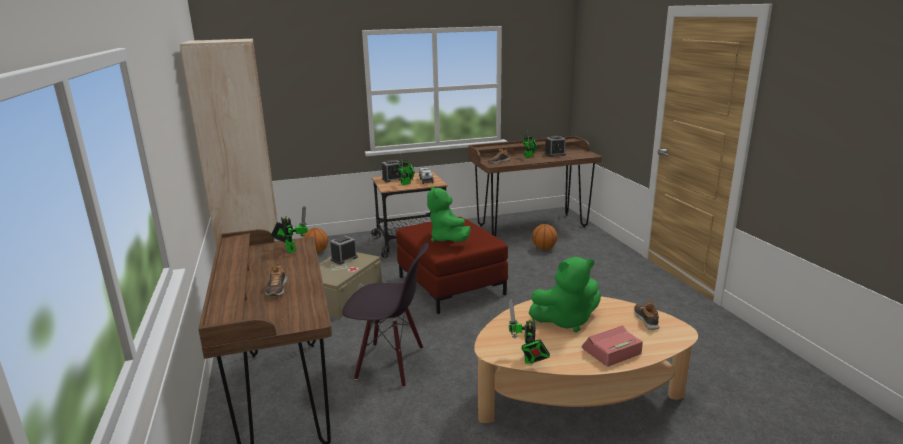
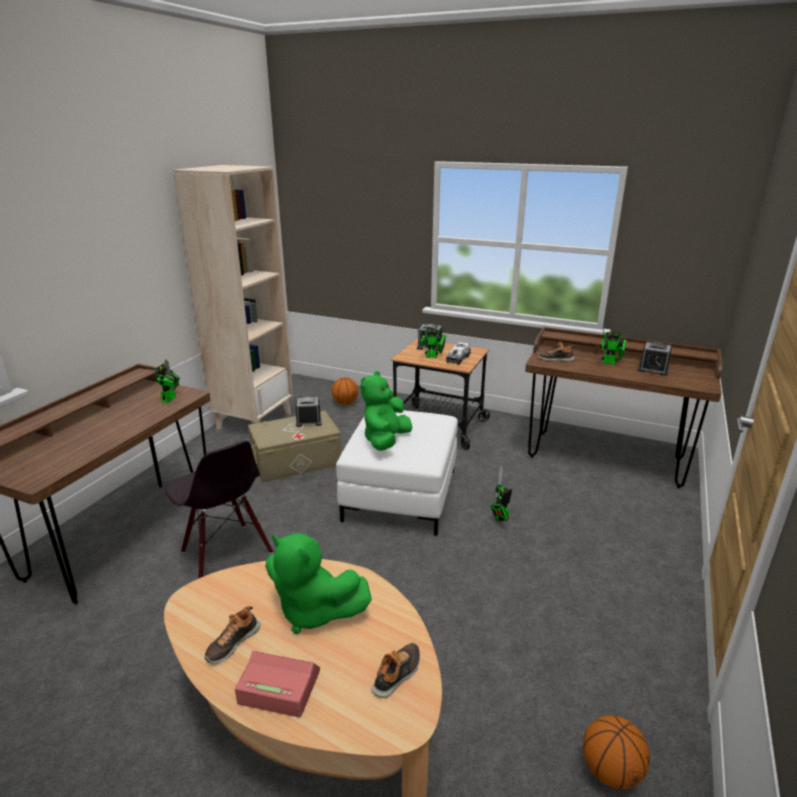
camera: 40 degrees right, 5 degrees up
(276, 289) = (83, 435): shoe -> shoe (232, 643)
(450, 285) = (400, 494): red ottoman -> white ottoman
(528, 360) = (194, 635): toy robot -> toy robot (500, 518)
(544, 248) = (573, 495): basketball -> basketball (610, 771)

